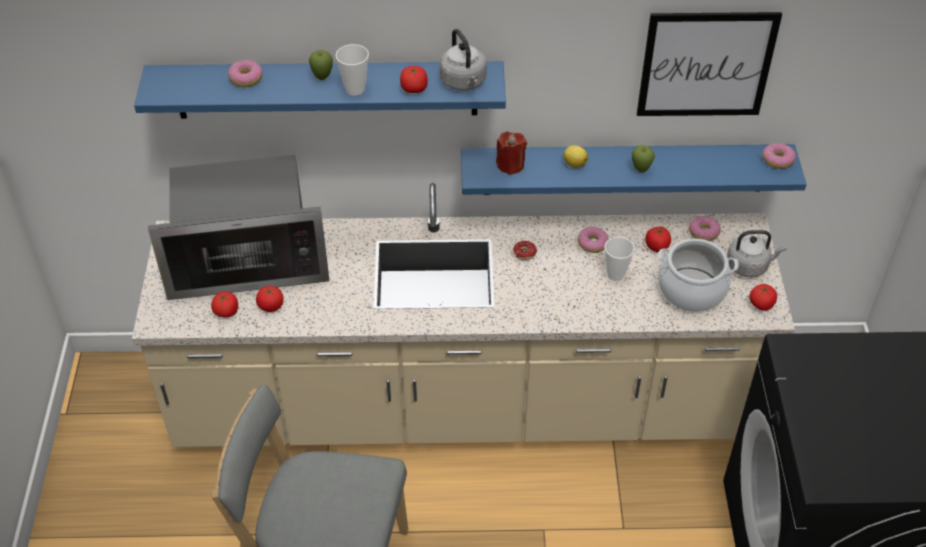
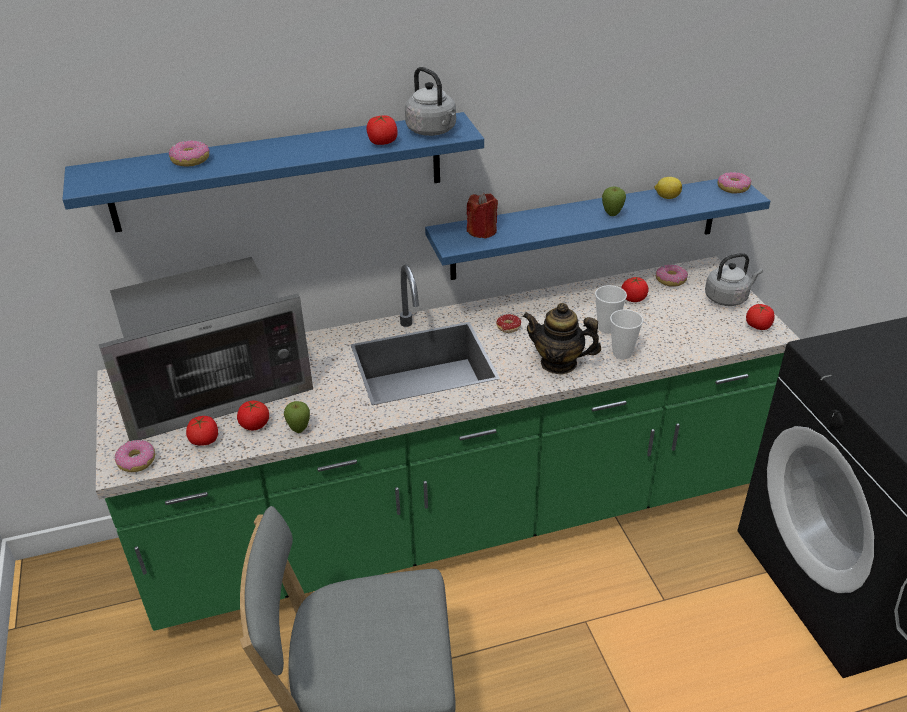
camera: 15 degrees left, 10 degrees down
(322, 77) = (277, 148): apple -> apple (299, 430)
(355, 89) = (318, 151): cup -> cup (622, 353)
(463, 407) = (456, 521): beige counter -> green counter
(554, 303) = (559, 363): none -> teapot
(574, 164) = (545, 220): lemon -> lemon (666, 197)
(592, 243) = (571, 307): donut -> donut (136, 461)
(691, 289) = (686, 327): cooking pot -> none
(706, 64) = (659, 92): picture -> none

